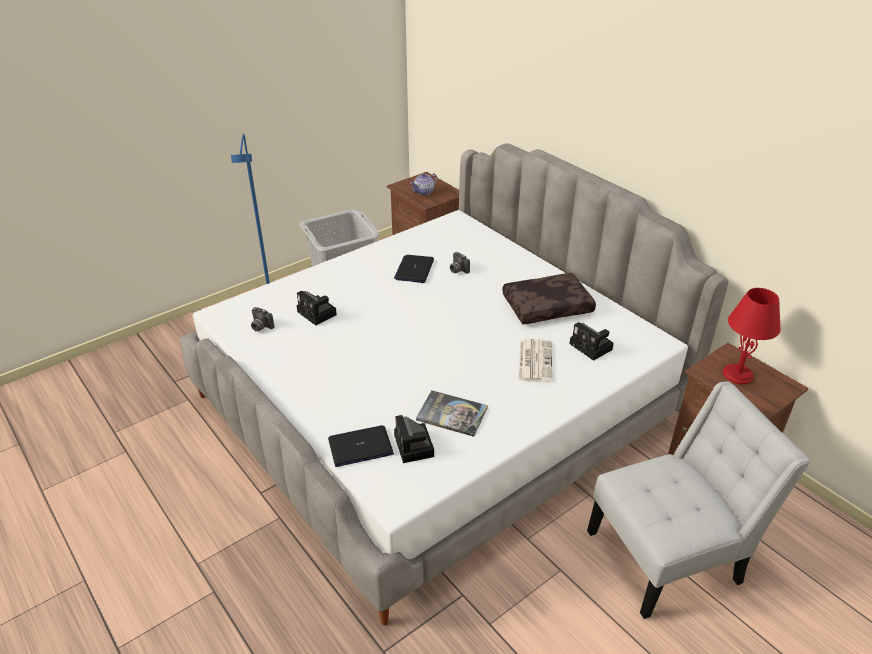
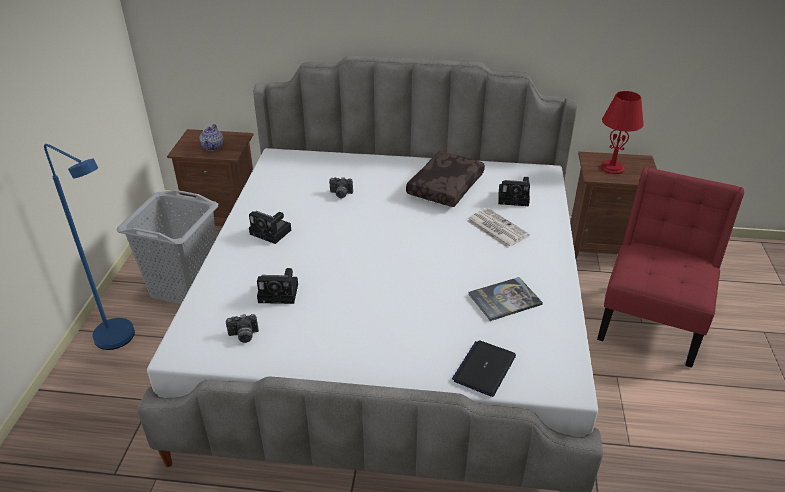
camera: 45 degrees left, 0 degrees up
(414, 269) = (305, 212): laptop -> none
(415, 447) = (519, 340): camera -> camera (272, 232)
(670, 554) = (652, 319): white chair -> red chair

